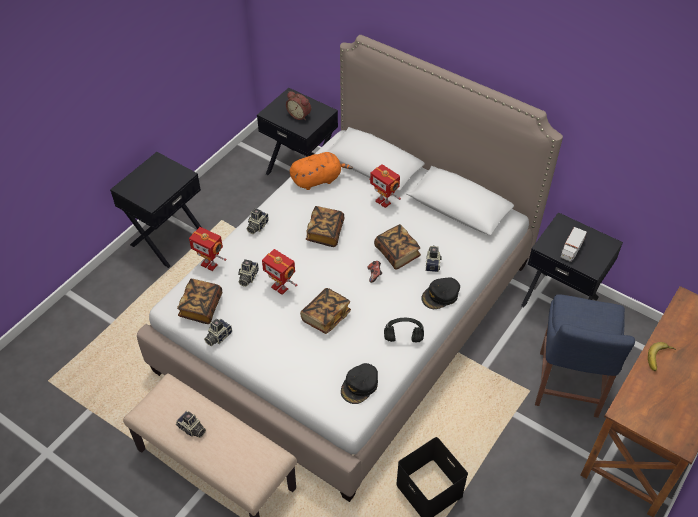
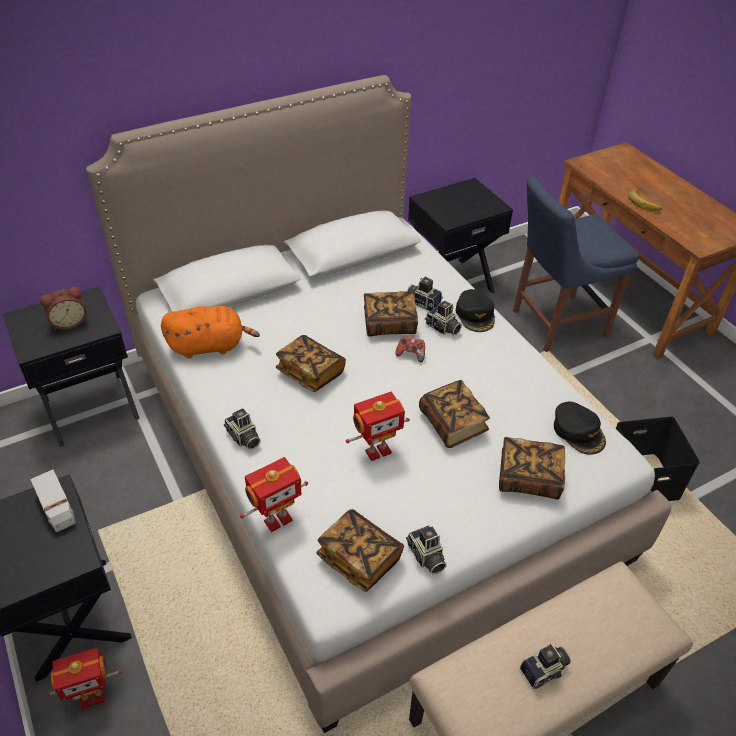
camera: 65 degrees left, 5 degrees down
(247, 277) = (336, 480): camera -> camera (442, 328)
(302, 369) = (528, 478): none -> book
(318, 179) = (210, 346): orange plush toy -> orange plush toy turned 75 degrees clockwise
(383, 201) = (298, 304): toy robot -> toy robot (92, 696)
(402, 339) = (523, 368): black headphones -> none
(567, 387) = (554, 324): blue chair -> blue chair turned 120 degrees clockwise
(571, 249) = (465, 208): toy truck -> toy truck (57, 509)

